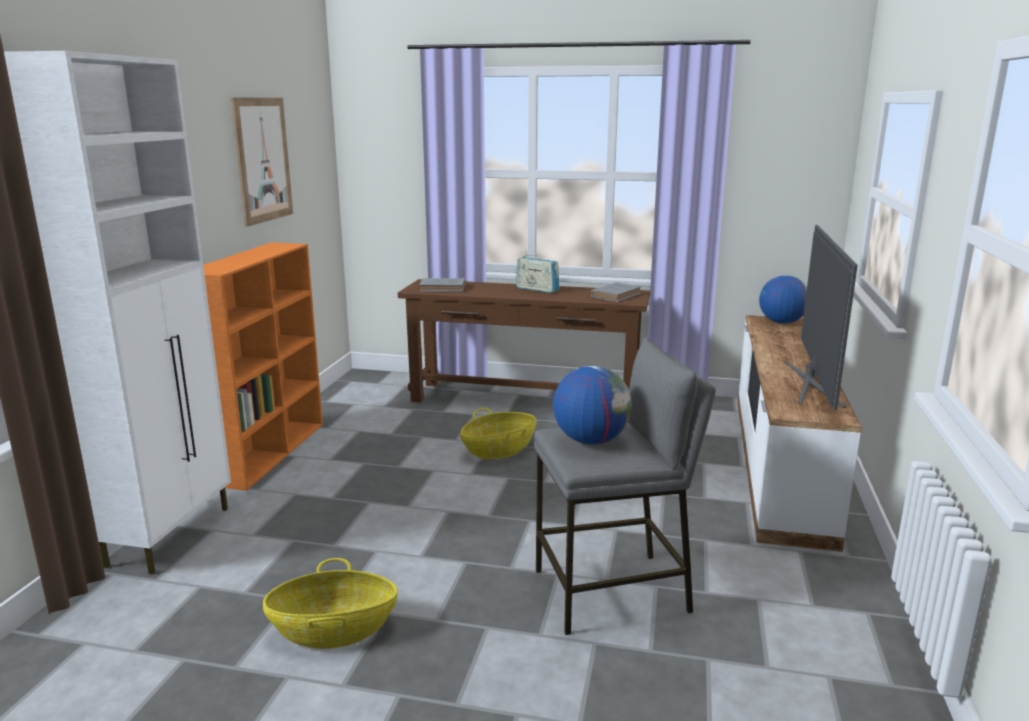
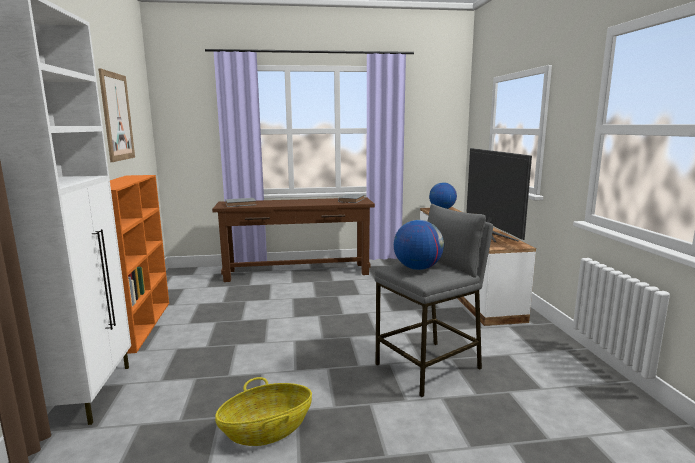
camera: 20 degrees left, 5 degrees down
(499, 450) = (302, 301): basket -> none
(537, 289) = (301, 201): radio -> none

